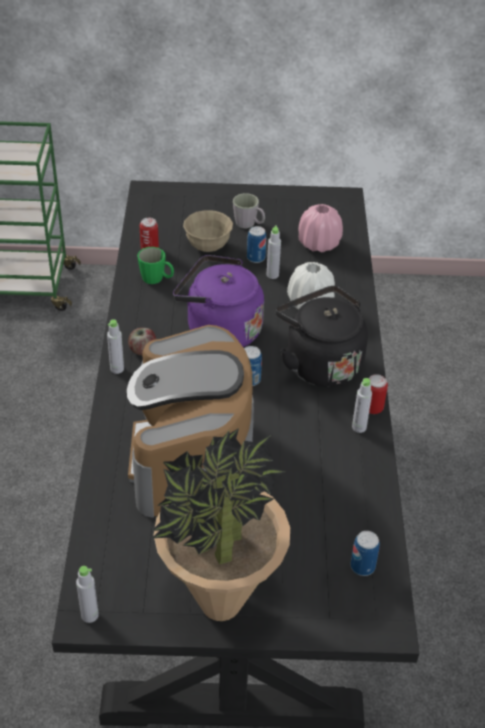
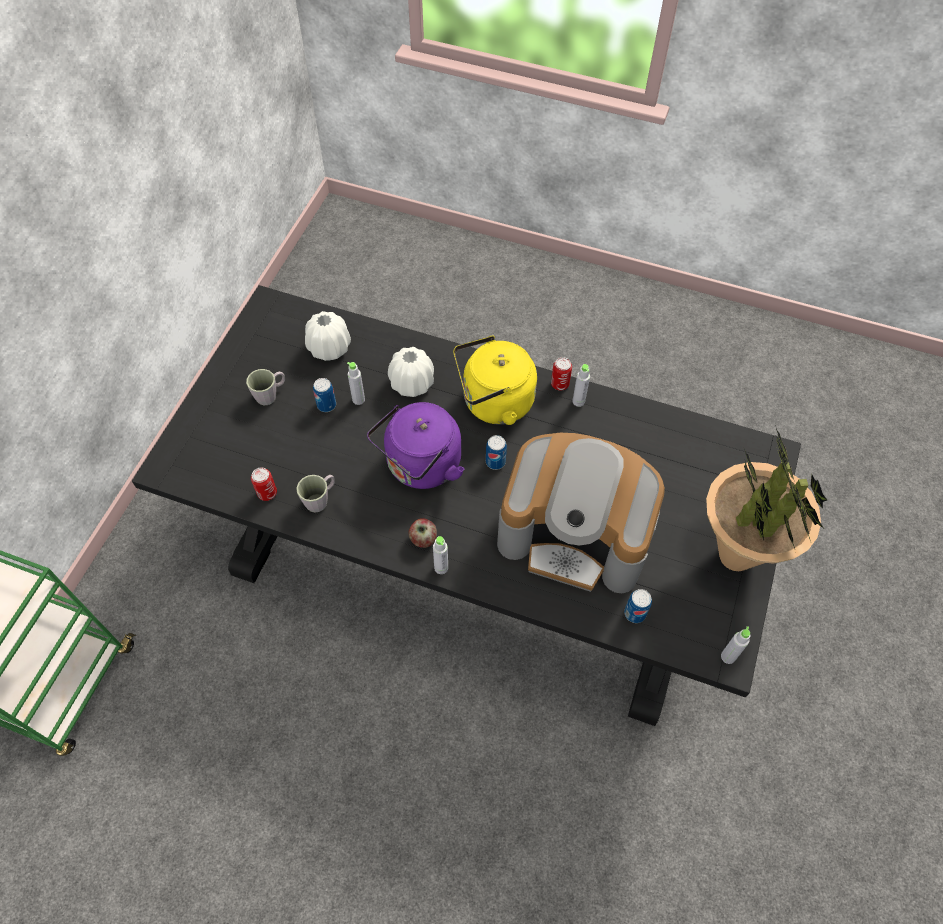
camera: 70 degrees left, 15 degrees up
(157, 279) = (320, 499): green mug -> grey mug
(208, 247) = (289, 440): beige bowl -> none
(319, 244) = (329, 348): pink vase -> white vase
(319, 363) = (493, 403): black kettle -> yellow kettle
(362, 566) = (720, 449): can -> can (635, 613)

